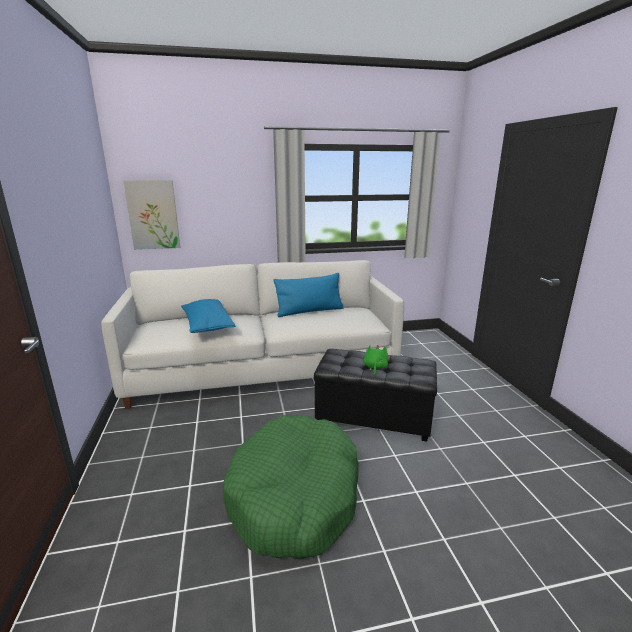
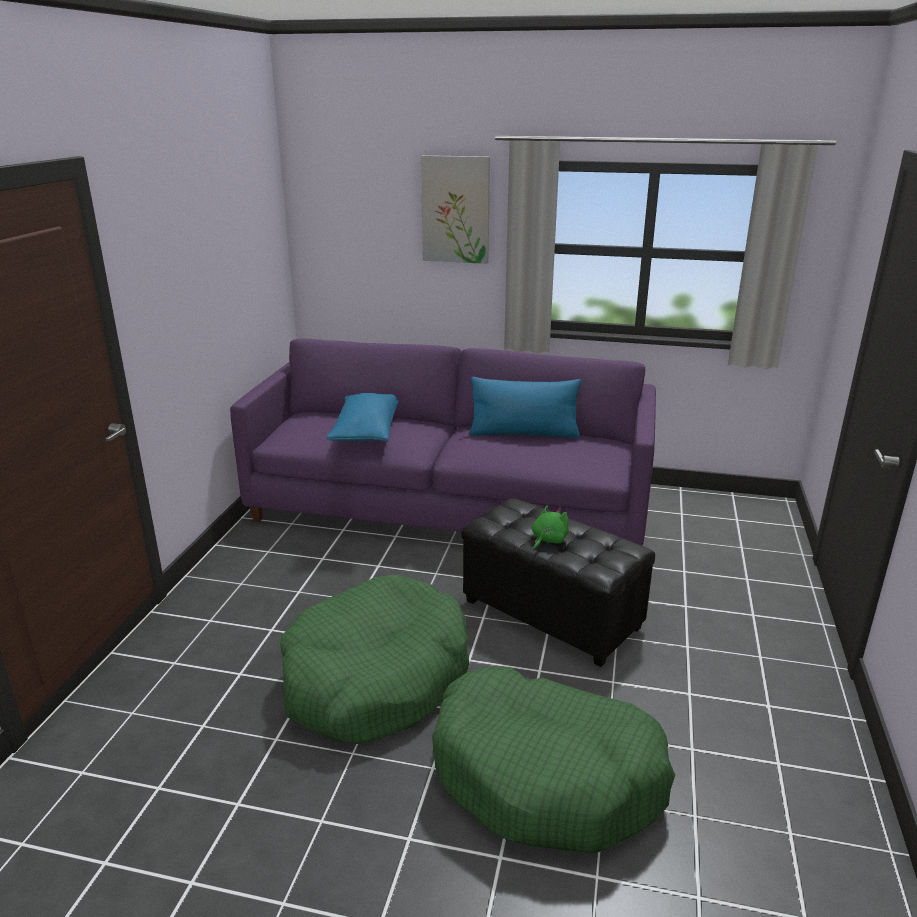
camera: 25 degrees right, 5 degrees up
(153, 215) = (336, 259): picture -> picture (456, 209)
(263, 370) = (450, 508): white sofa -> purple sofa
(457, 525) = (546, 776): none -> green dog bed

